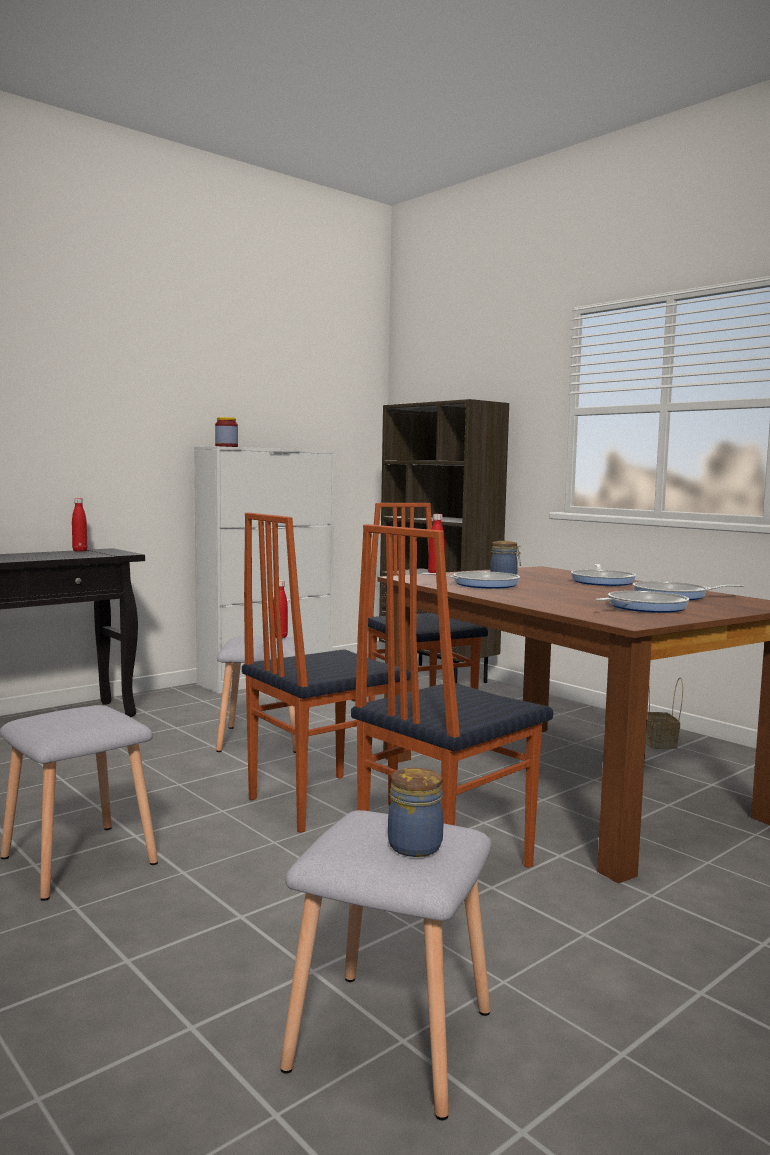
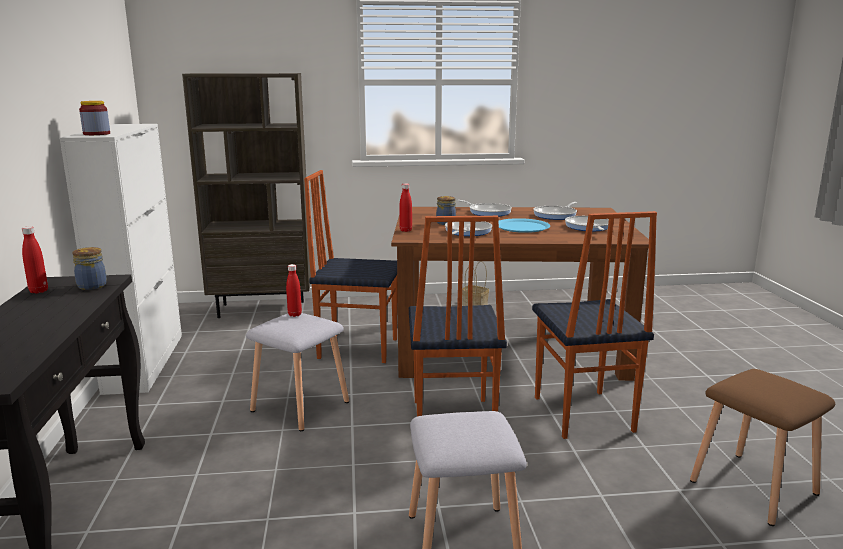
camera: 55 degrees left, 10 degrees up
(391, 1042) = (755, 488): grey stool -> brown stool
(416, 845) = (783, 384): jar -> jar (92, 285)
(563, 592) = (522, 227): none -> blue plate

